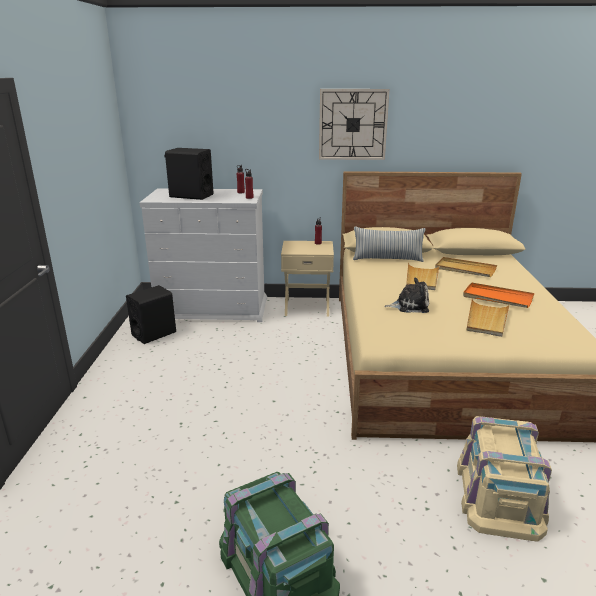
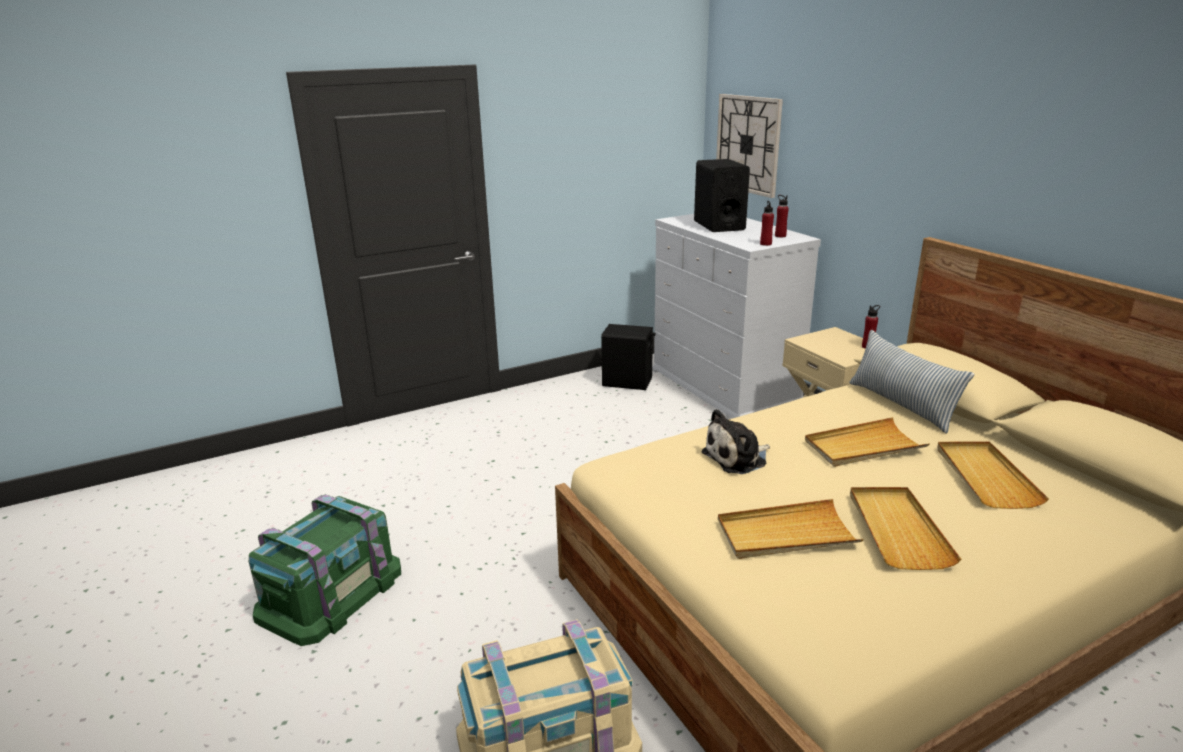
camera: 60 degrees right, 0 degrees up
(353, 124) = (960, 157): wall clock -> wall clock (748, 144)
(410, 306) = (737, 458): plush toy -> plush toy turned 90 degrees clockwise
(497, 298) = (897, 529): orange tray -> beige tray

